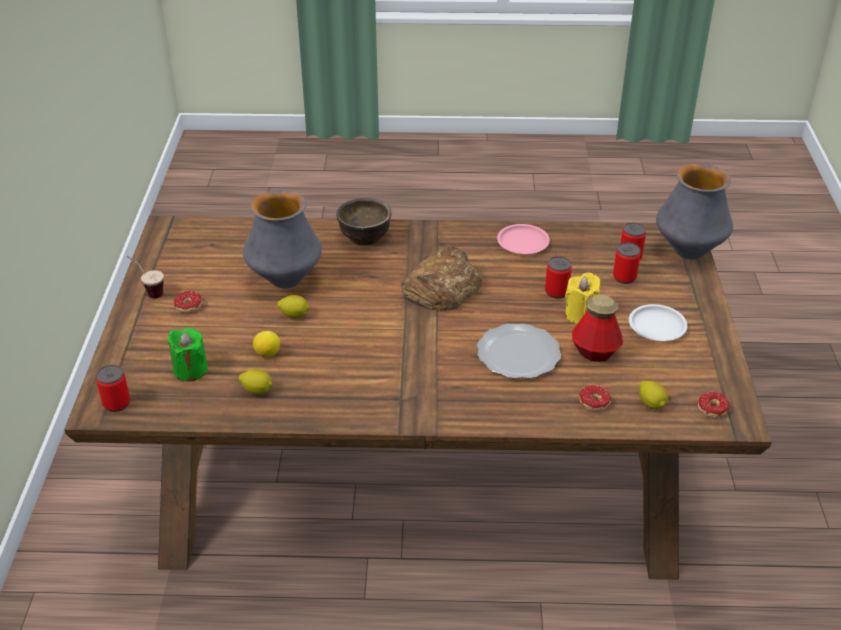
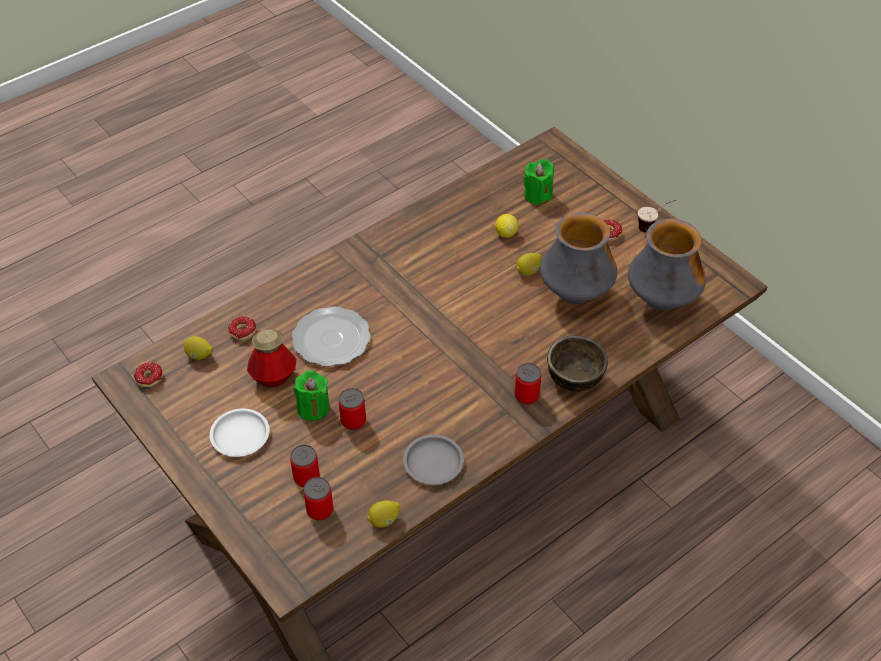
camera: 140 degrees right, 10 degrees up
(116, 403) = (548, 153): can -> can (526, 395)
(257, 390) = (478, 208): lemon -> lemon (384, 520)
(442, 287) = (451, 365): bread -> none
(523, 243) = (432, 462): pink plate -> grey plate
(581, 315) = (313, 408): yellow candle -> green candle
(688, 252) = (267, 556): vase -> vase (661, 301)

